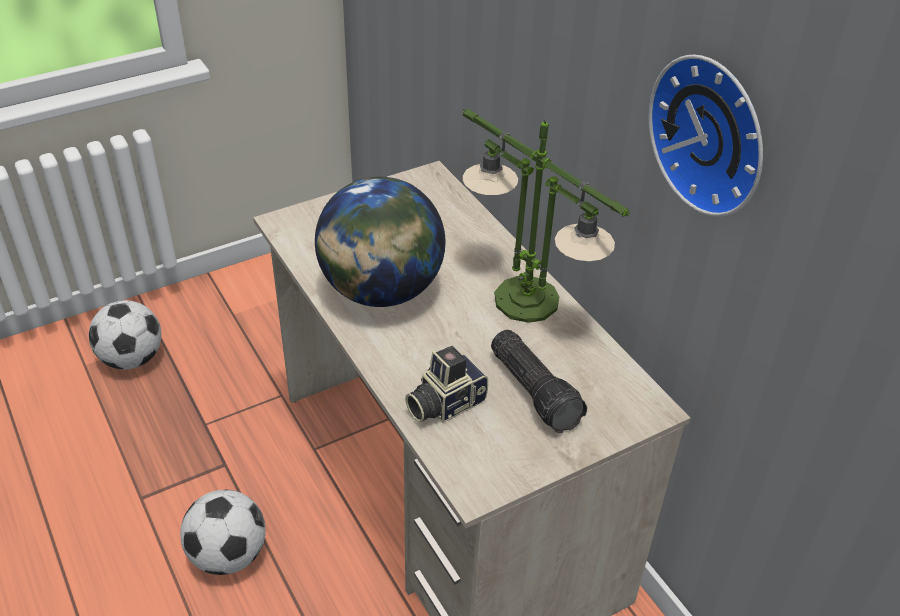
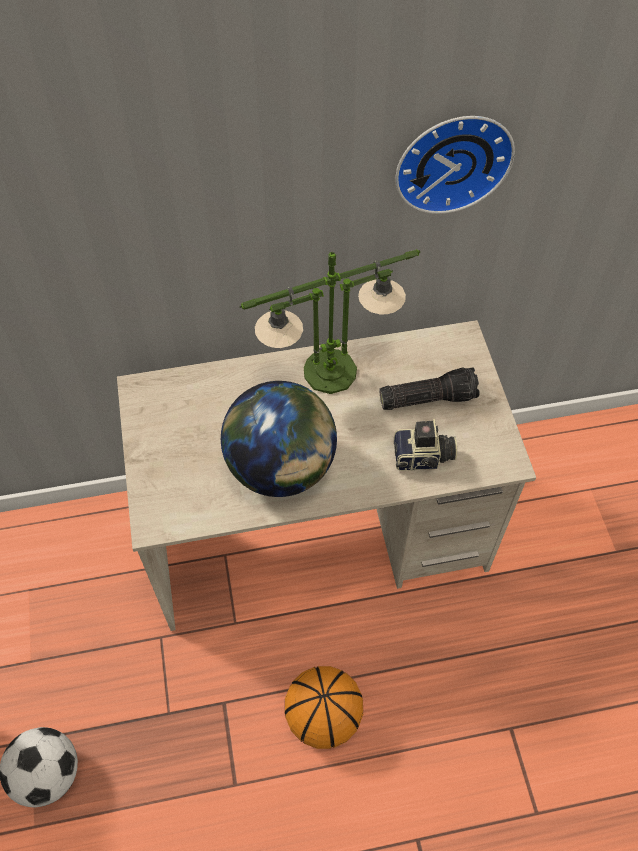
camera: 70 degrees left, 15 degrees up
(228, 555) = (322, 716): football -> basketball
(444, 403) = (423, 458): camera -> camera turned 75 degrees counterclockwise

